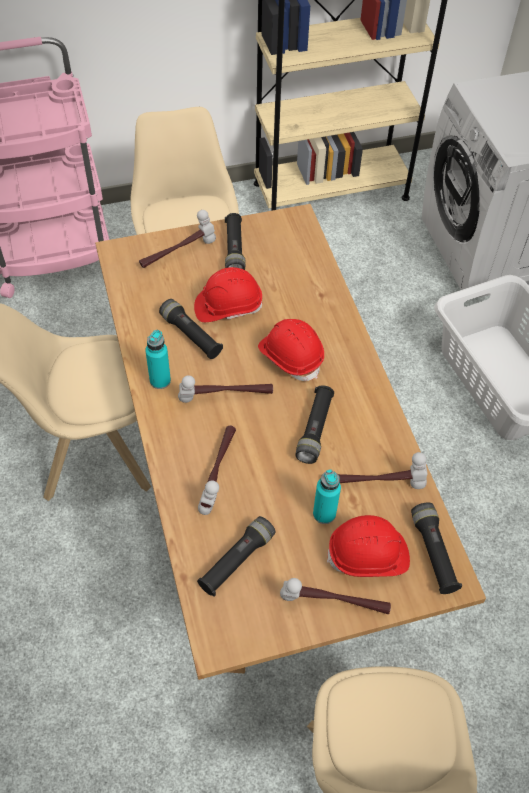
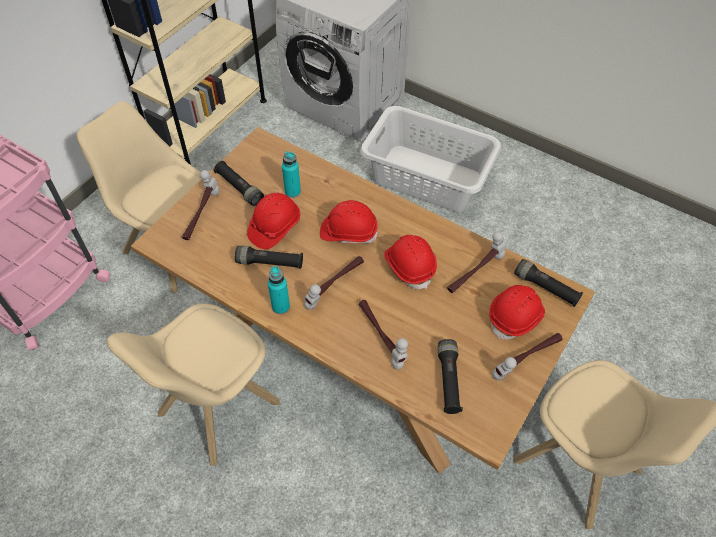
camera: 40 degrees left, 0 degrees up
(315, 429) = (409, 266): black flashlight -> red hard hat
(324, 514) = (467, 312): turquoise bottle -> turquoise bottle (292, 191)

